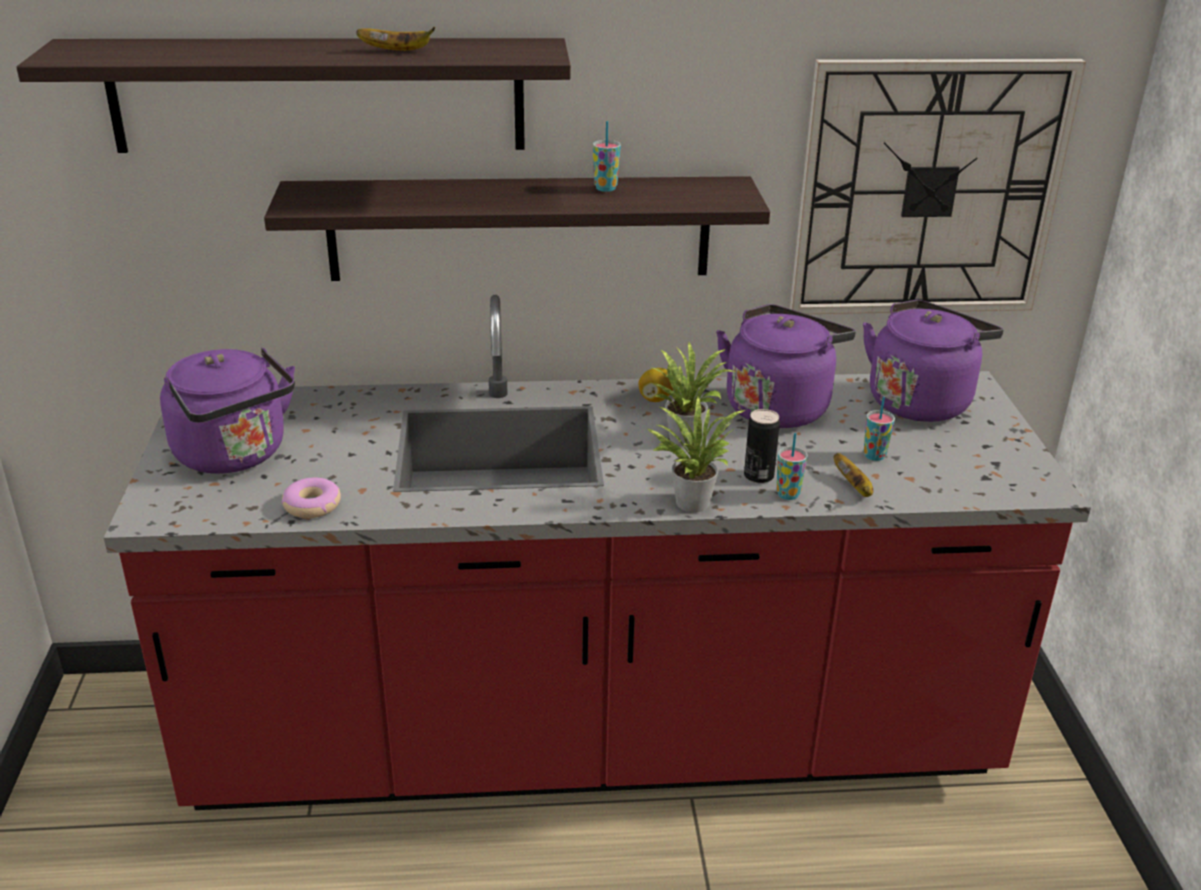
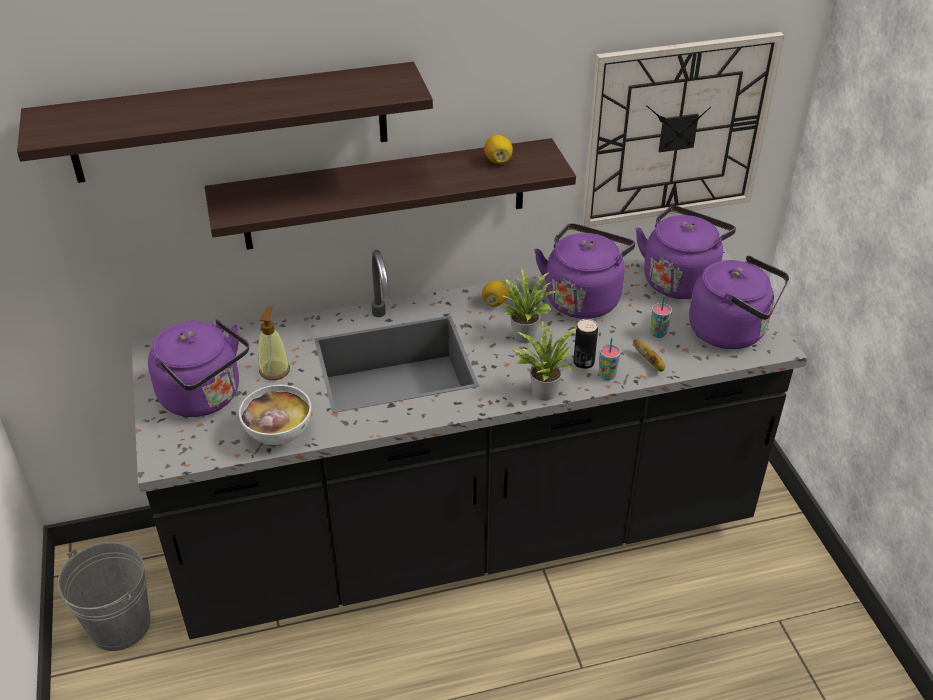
camera: 10 degrees left, 10 degrees up
(105, 781) = (119, 625): none -> grey bucket
(312, 505) = (279, 433): donut -> bowl
(337, 437) = (274, 370): none -> soap dispenser
(398, 51) = (298, 95): banana -> none
(595, 740) = (466, 536): red counter -> black counter
(605, 188) = (452, 165): cup -> none
(669, 189) = (498, 160): none -> lemon
(983, 465) = (732, 332): none -> purple kettle

